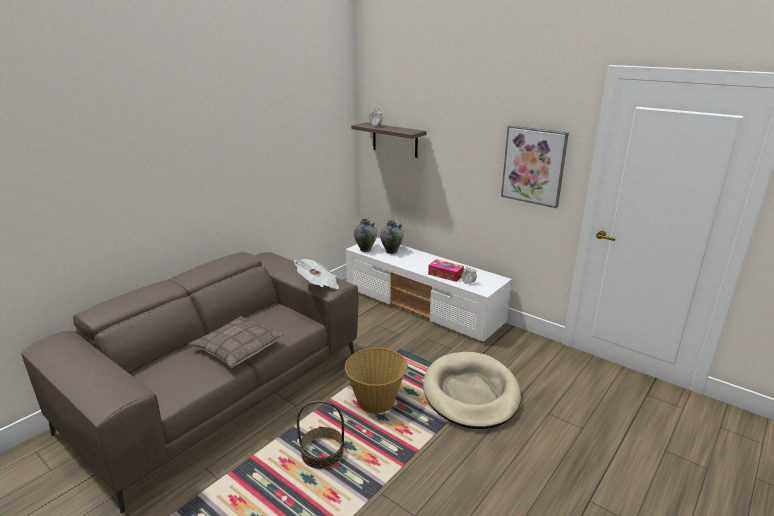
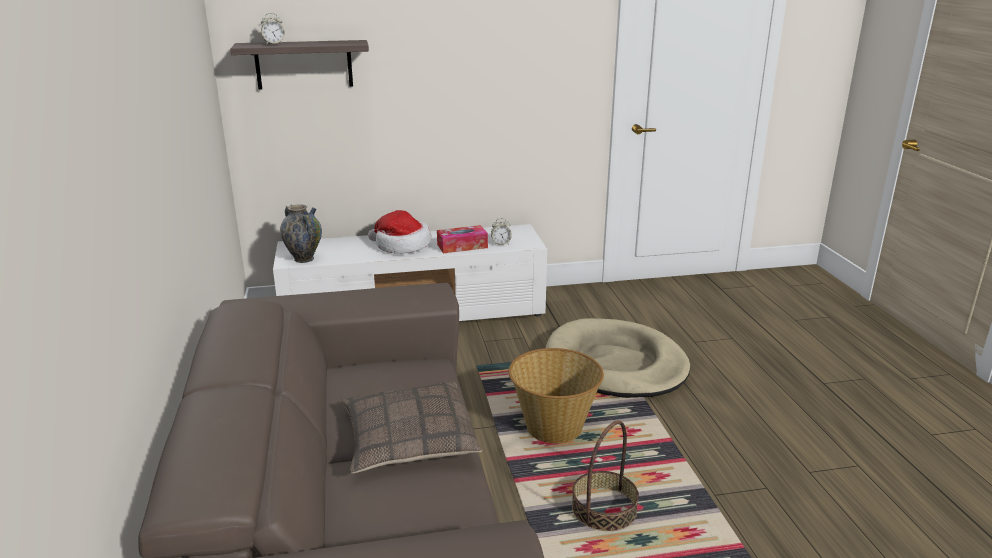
camera: 50 degrees left, 0 degrees up
(318, 284) = (411, 299): newspaper -> none
(391, 251) = (344, 248): vase -> none
(418, 261) = (401, 245): none -> hat
(533, 166) = (544, 62): picture -> none

